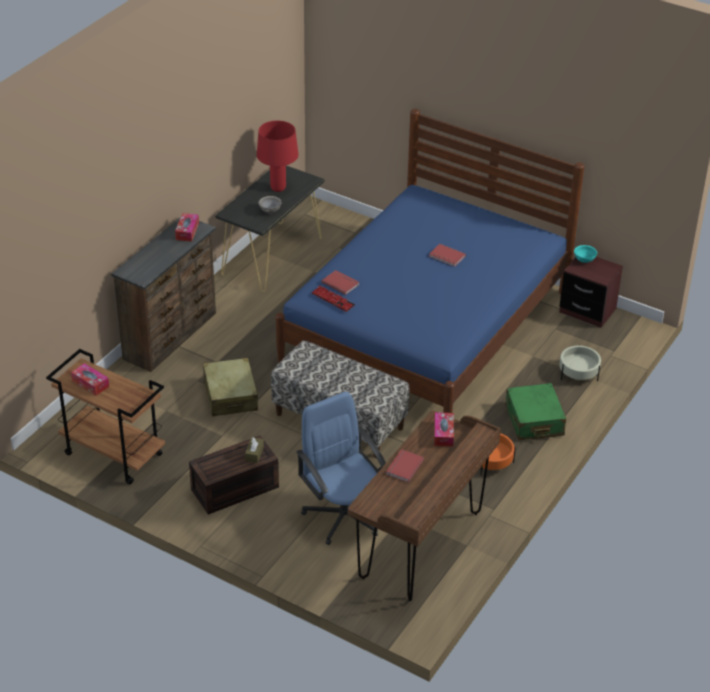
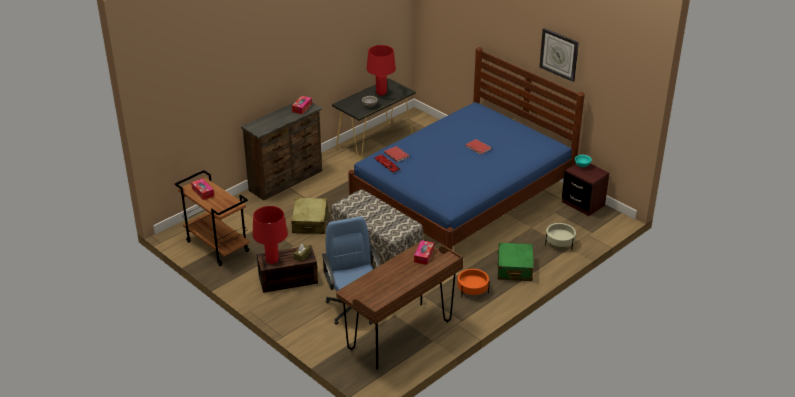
camera: 15 degrees right, 5 degrees down
(215, 468) = (272, 261): none -> red table lamp
(403, 466) = (386, 272): red book -> none
(543, 113) = (559, 54): none -> wall clock

